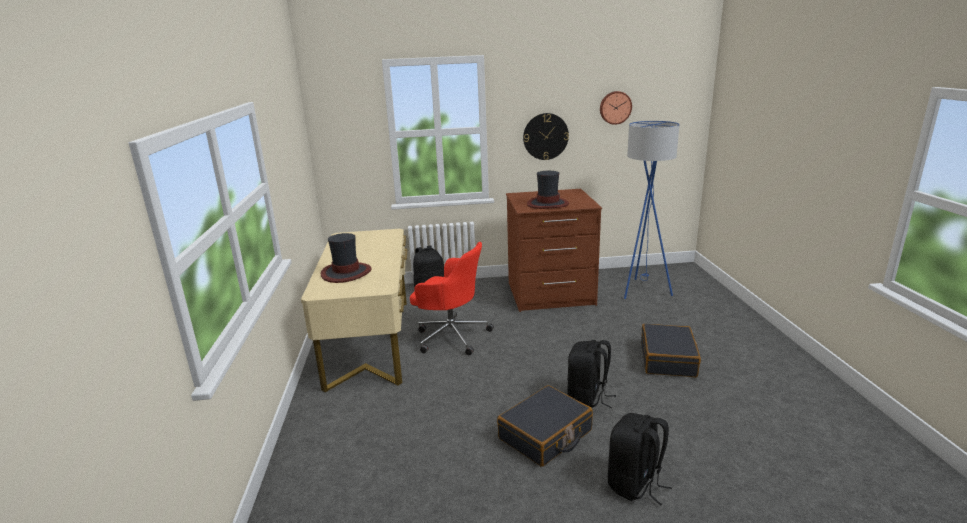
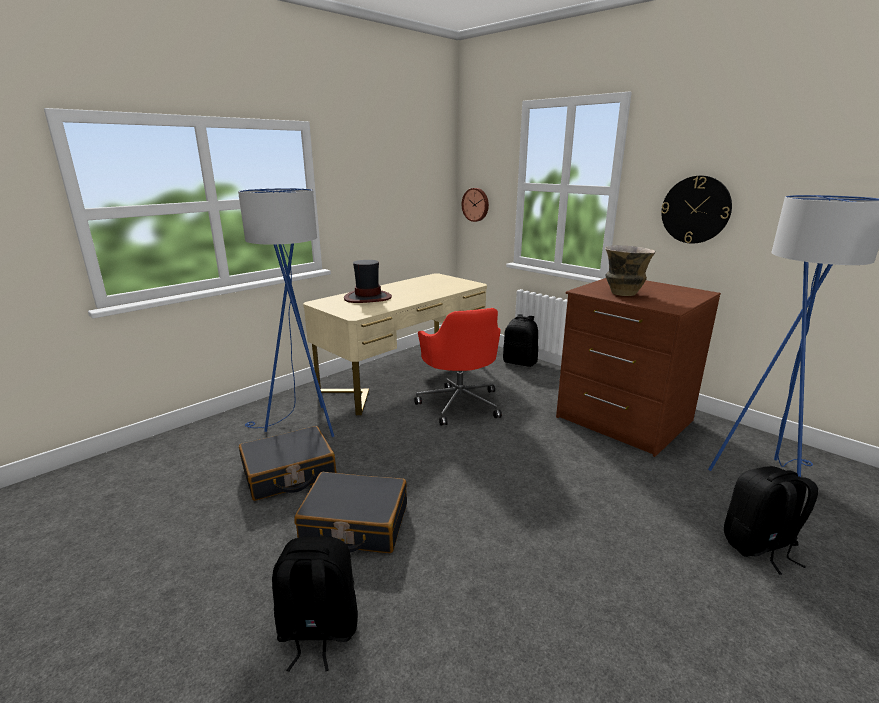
camera: 50 degrees right, 0 degrees up
(374, 419) = (301, 426): none -> blue floor lamp
(547, 204) = (623, 293): hat -> vase
(588, 398) = (450, 527): black backpack -> black backpack (759, 546)
(615, 107) = (827, 175): wall clock -> wall clock (476, 204)
(668, 359) = (621, 564): black suitcase -> black suitcase (289, 473)

